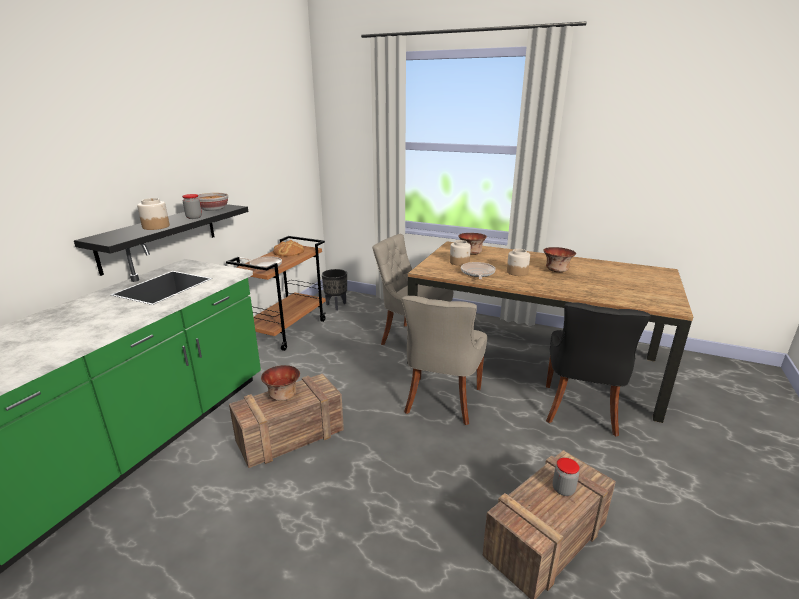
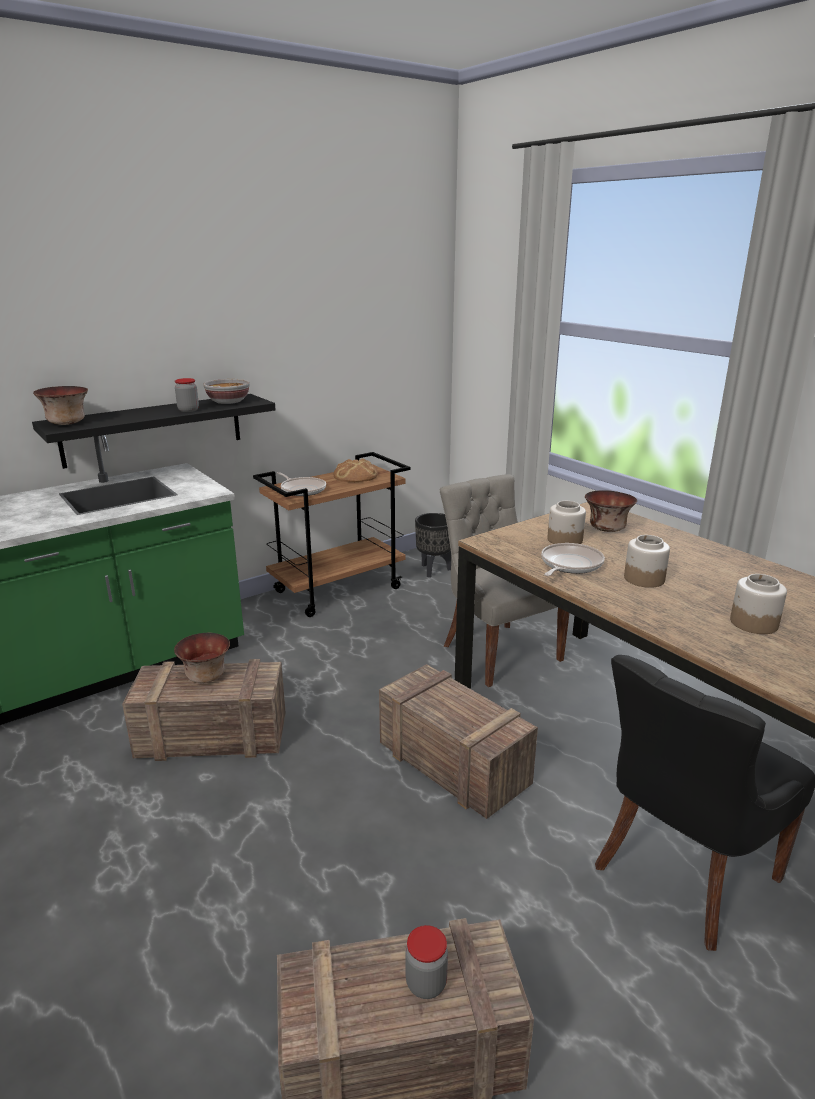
camera: 30 degrees right, 0 degrees up
(156, 226) = (130, 416): jar -> jar (753, 623)
(441, 401) = (451, 763): grey chair -> crate
(556, 270) = (727, 592): bowl -> bowl (66, 423)

